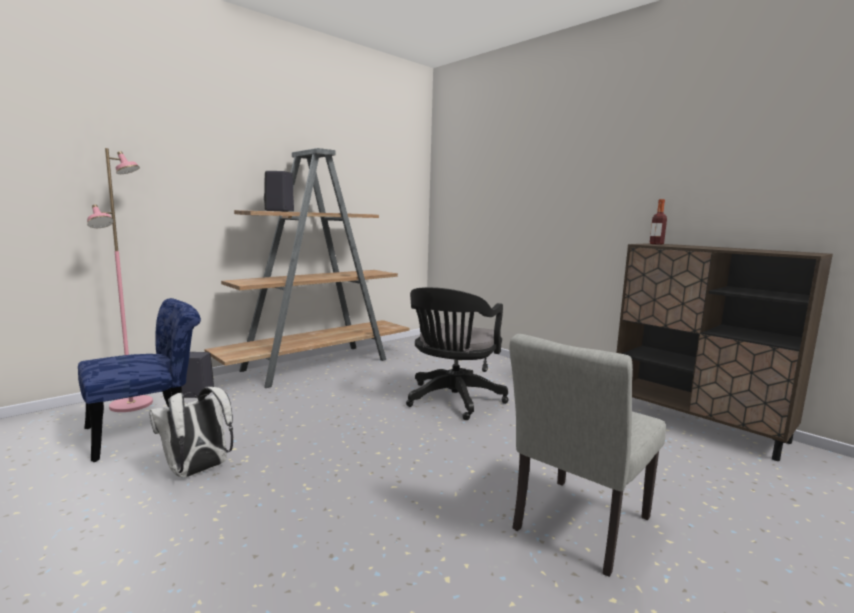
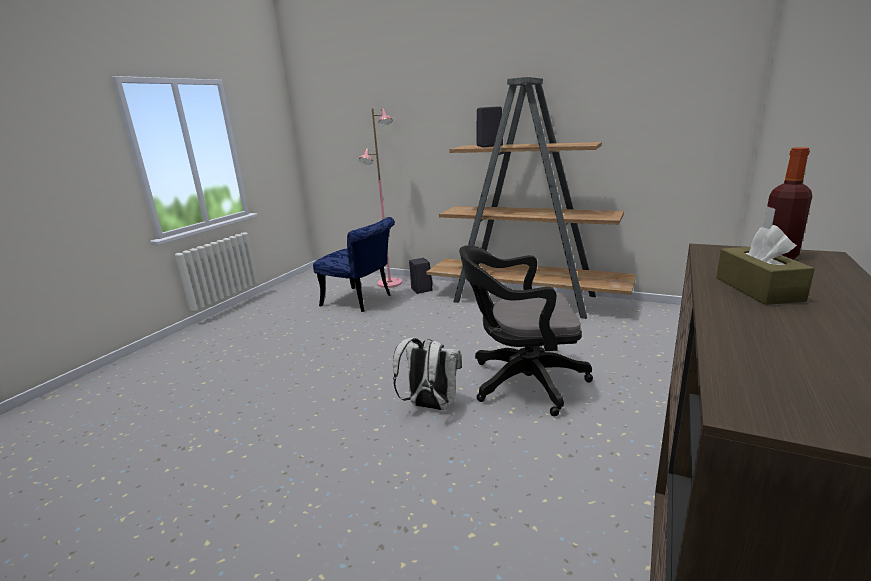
camera: 70 degrees right, 10 degrees up
(198, 471) = (323, 332): white backpack -> white backpack (430, 406)
(576, 528) = (301, 510): grey chair -> none
(700, 247) = (758, 289): none -> brown tissue box

